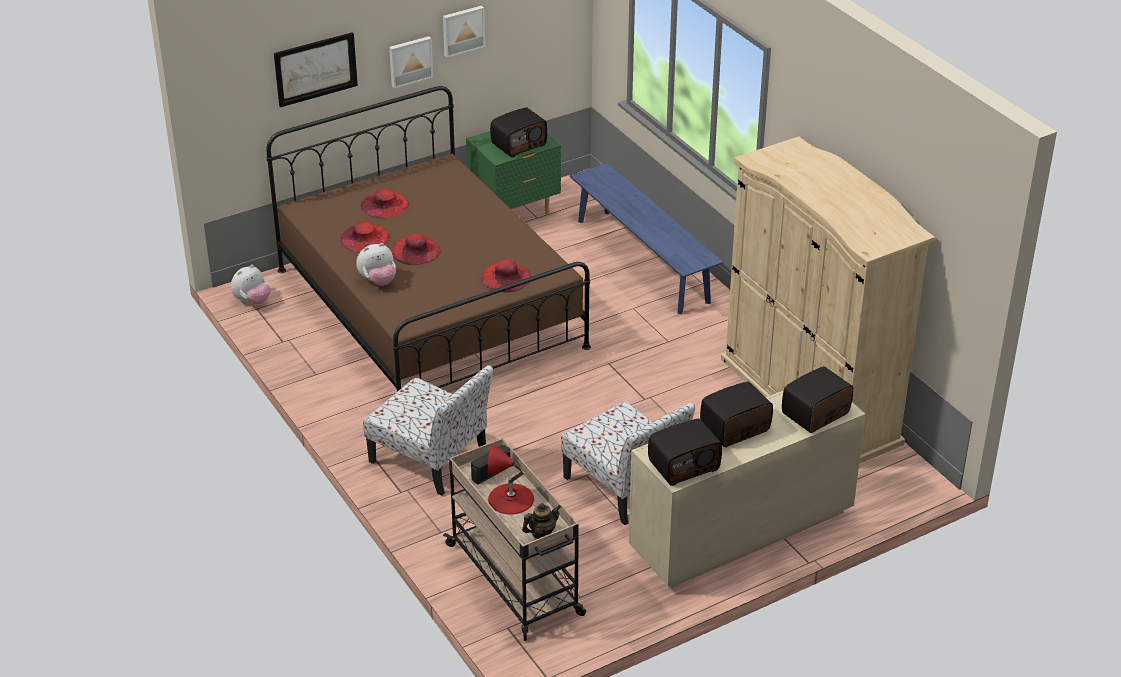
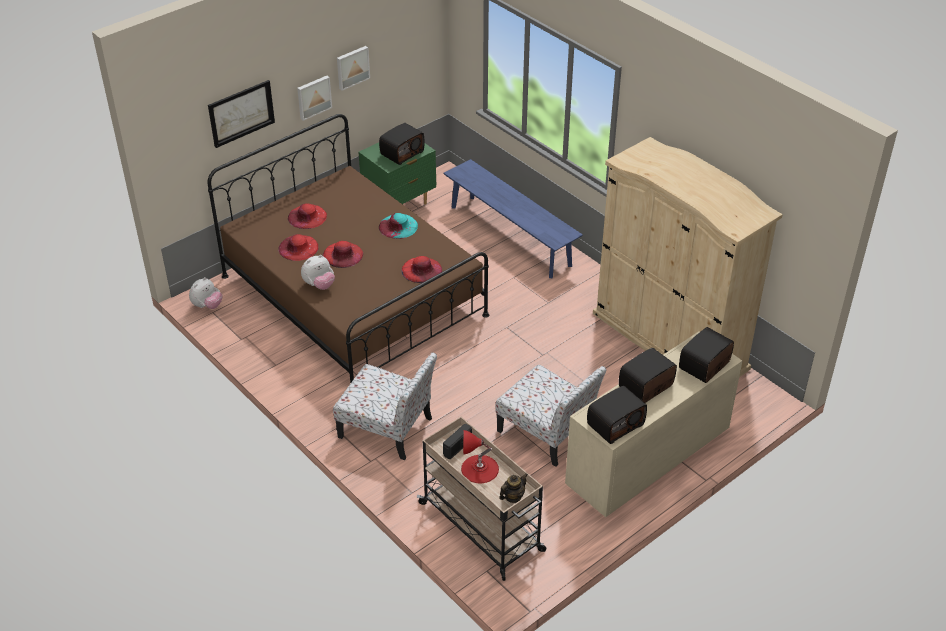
camera: 10 degrees left, 5 degrees up
(491, 226) = (398, 226): none -> turquoise hat

